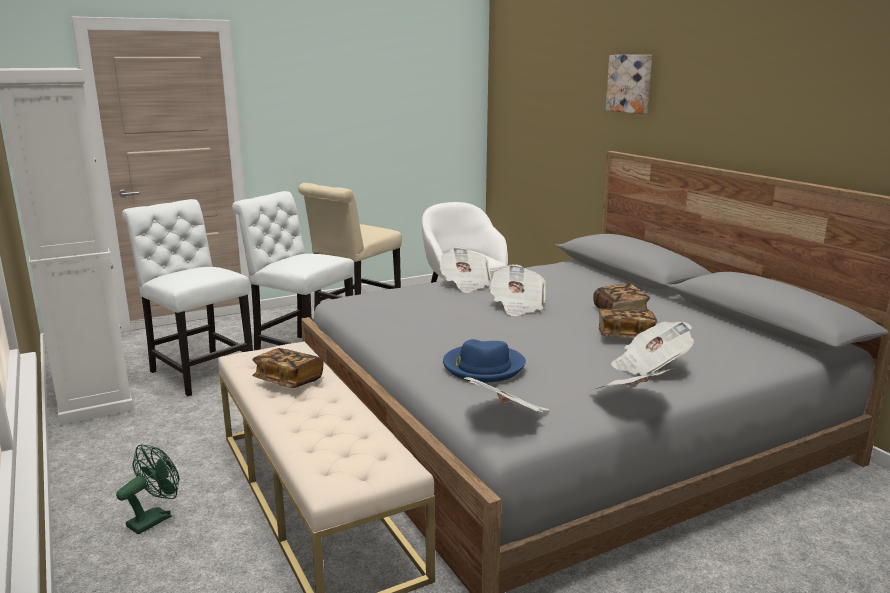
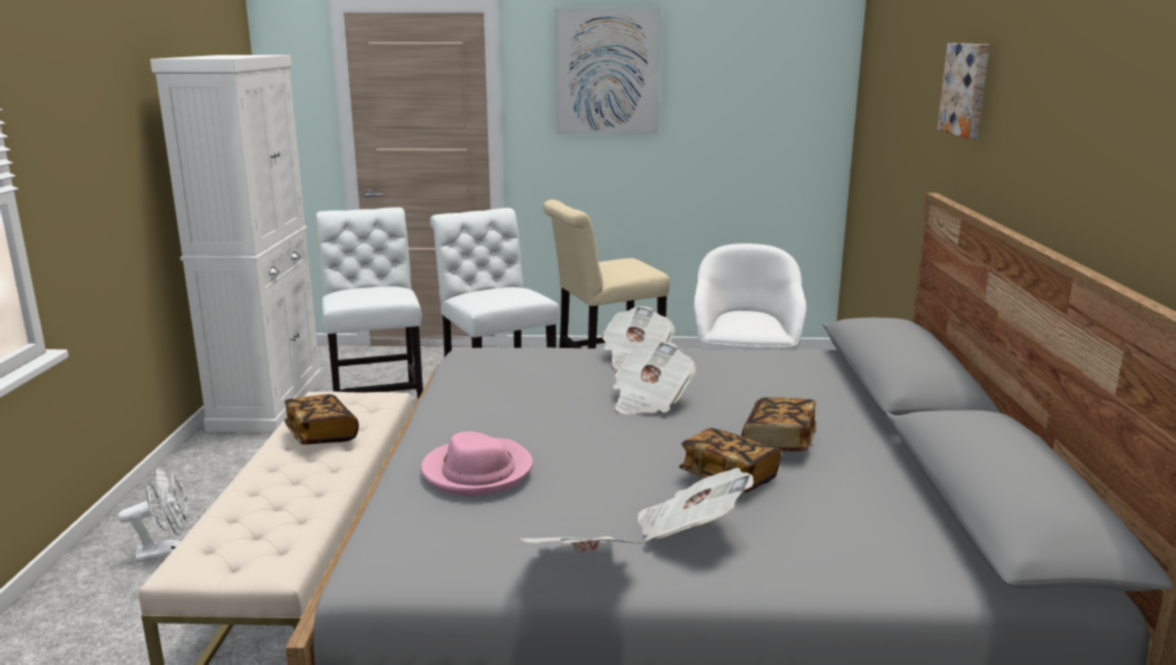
camera: 30 degrees right, 0 degrees up
(155, 518) = (167, 551): green fan -> white fan
(321, 80) = (607, 72): none -> picture
(483, 366) = (477, 471): blue hat -> pink hat
(507, 416) = (402, 544): newspaper -> none

